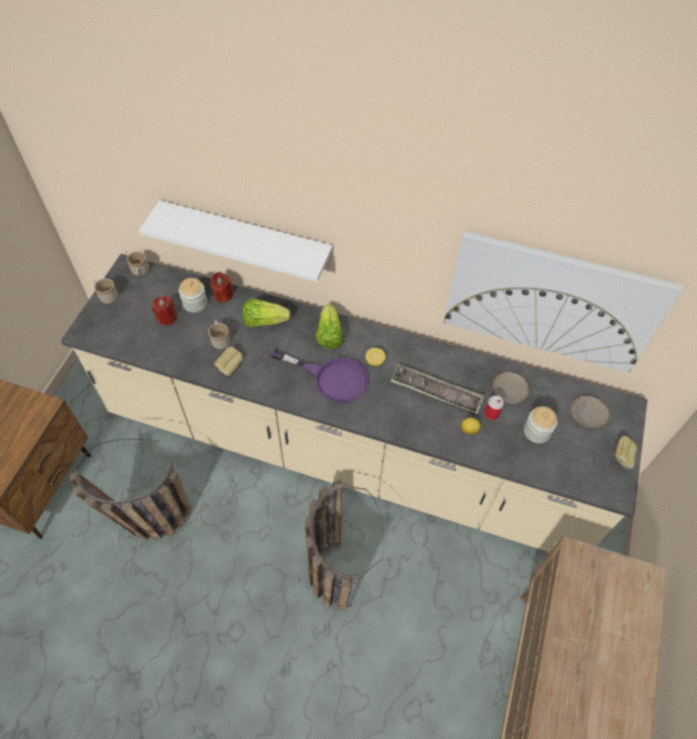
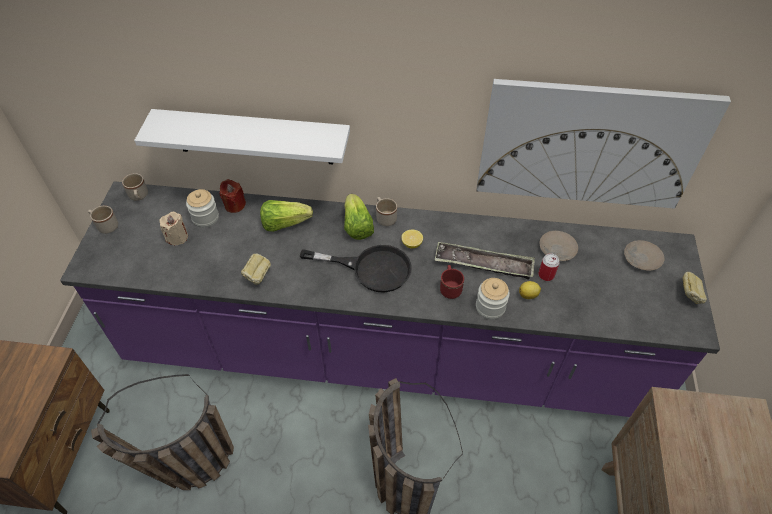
camera: 10 degrees left, 5 degrees down
(167, 317) = (177, 237): red candle -> beige candle
(220, 340) = (241, 250): beige mug -> beige mug (385, 217)
(332, 378) = (371, 268): purple frying pan -> black frying pan
(346, 450) = (386, 354): beige counter -> purple counter
(399, 409) = (450, 288): none -> red mug
(536, 431) = (597, 284): jar -> jar (490, 307)

